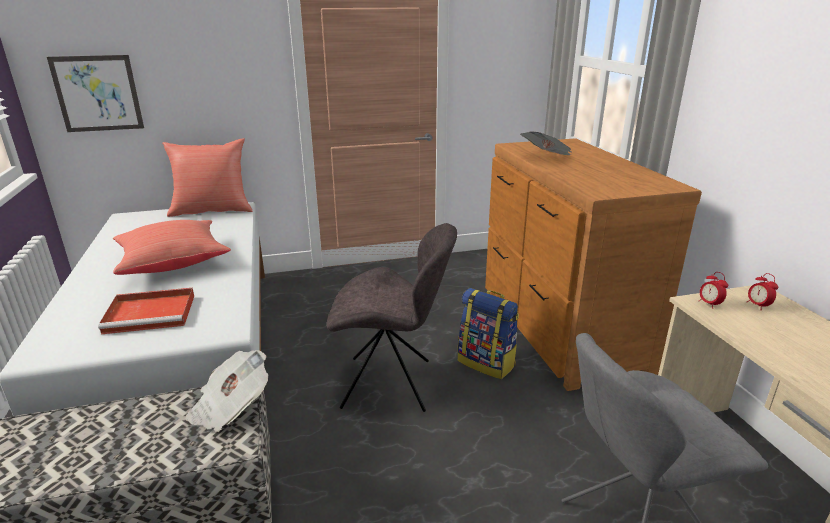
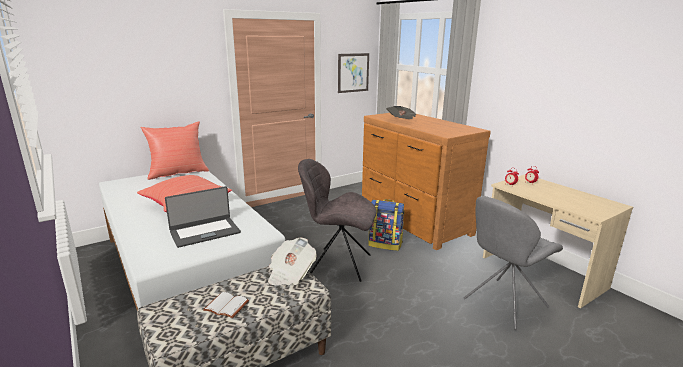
camera: 20 degrees left, 5 degrees down
(94, 447) = (225, 306): none -> white book
(97, 93) = (91, 94): picture -> picture (353, 72)
(152, 313) = (205, 232): red tray -> laptop
(391, 384) = (338, 264): grey chair -> grey chair turned 150 degrees counterclockwise

